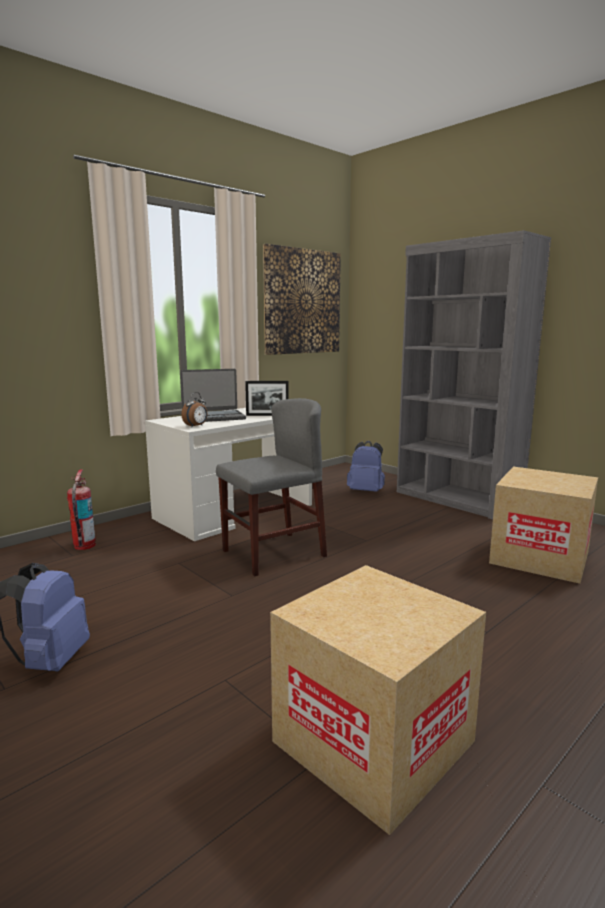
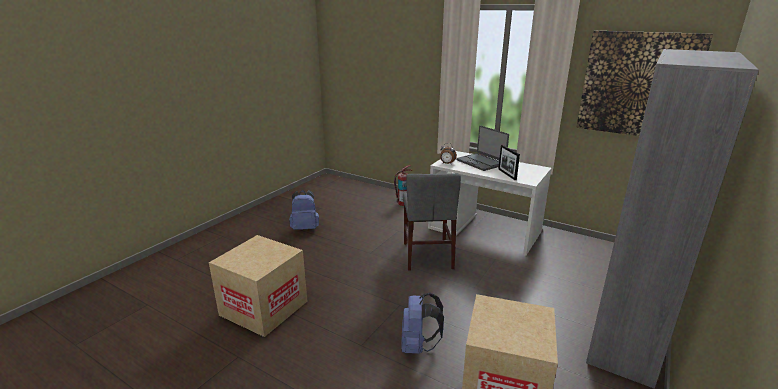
camera: 75 degrees right, 10 degrees up
(273, 553) = (427, 255): grey chair -> grey chair turned 45 degrees clockwise
(366, 491) = (589, 277): blue backpack -> blue backpack (418, 346)

